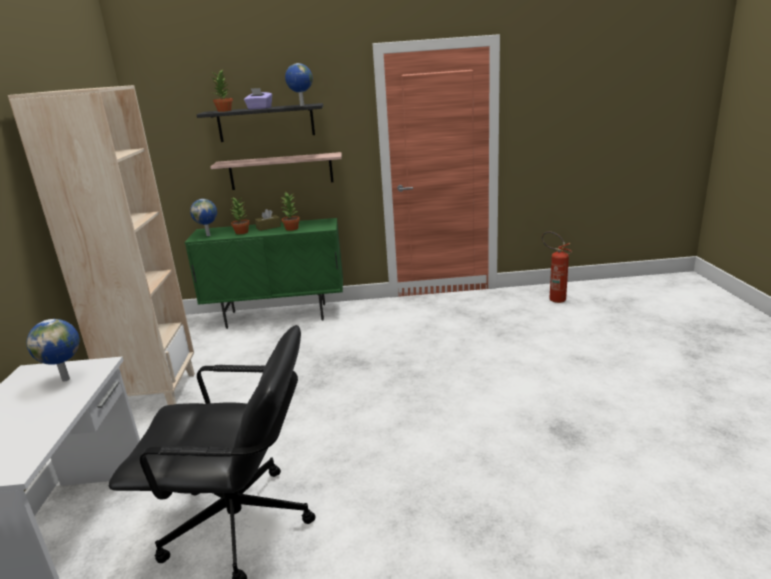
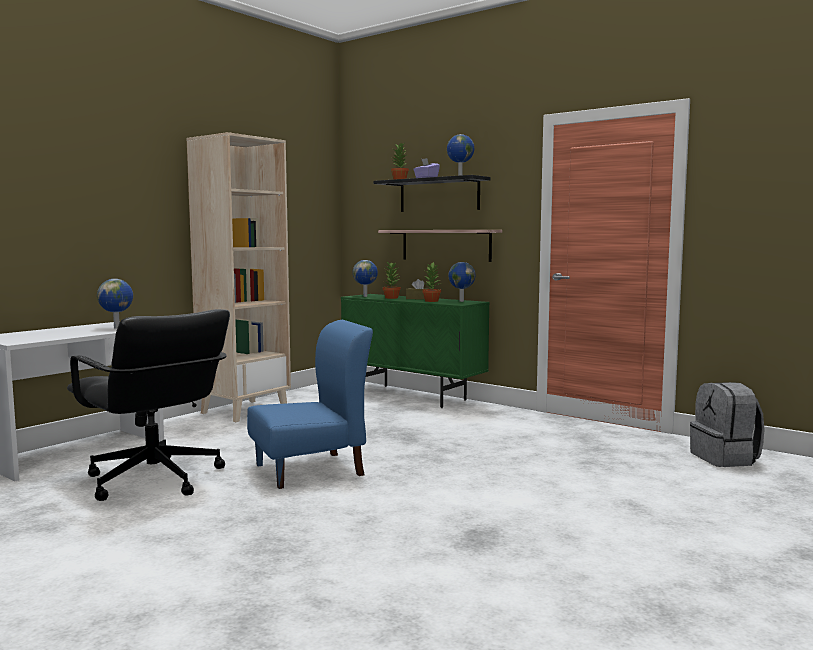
camera: 40 degrees right, 15 degrees down
(315, 222) = (461, 301): none -> globe
(351, 433) = (310, 470): none -> blue chair
(553, 299) = (725, 459): fire extinguisher -> grey backpack

